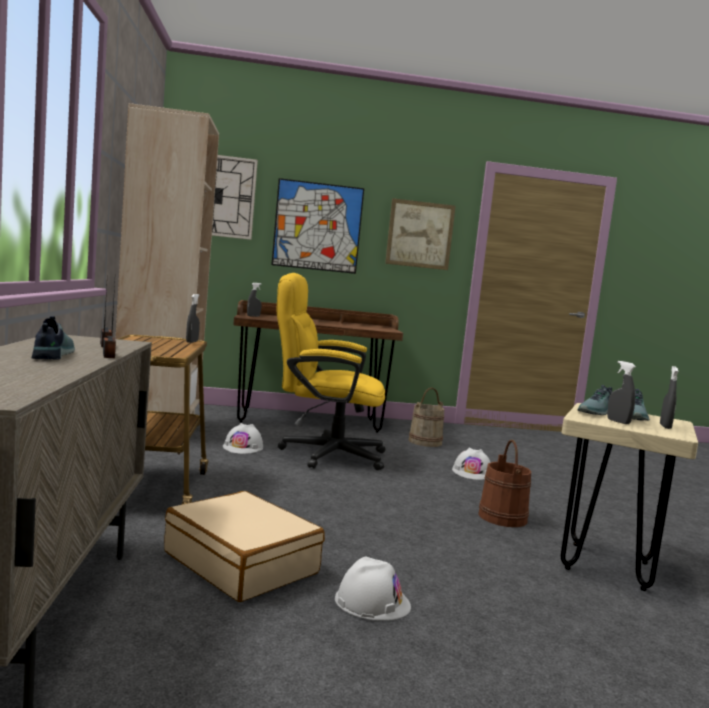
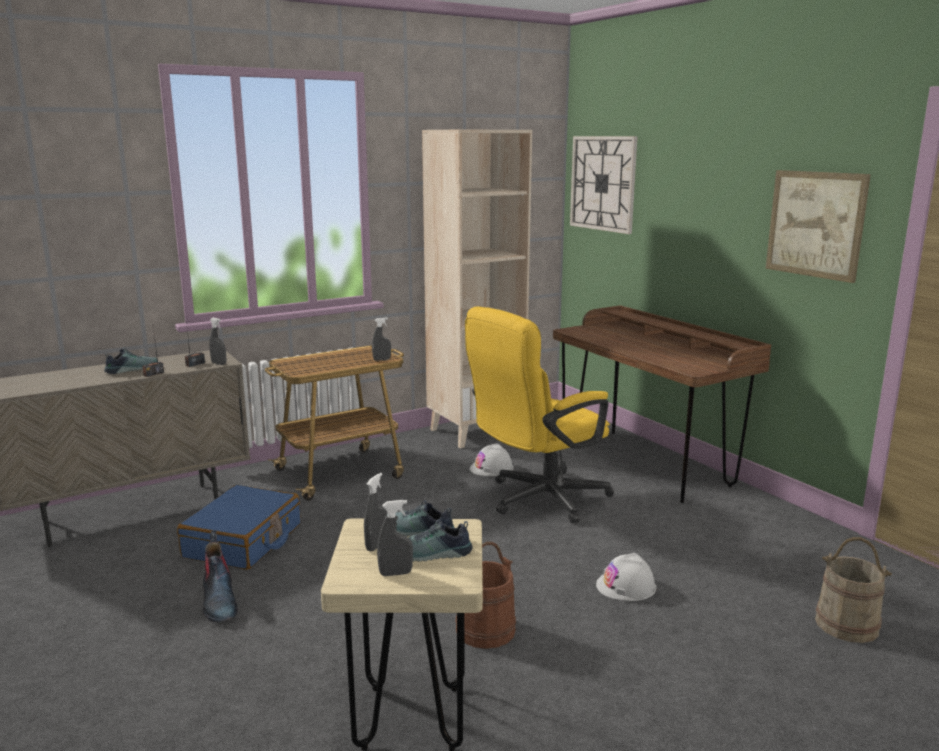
camera: 65 degrees right, 10 degrees up
(242, 562) = (244, 541): beige suitcase -> blue suitcase
(253, 316) = (590, 329): grey spray bottle -> grey spray bottle (219, 363)
(317, 226) = (692, 216): picture -> none
(323, 453) = (538, 500): yellow office chair -> yellow office chair turned 105 degrees counterclockwise
(372, 601) = (219, 601): white hard hat -> boot
(425, 442) = (704, 535): beige bucket -> beige bucket (847, 624)

